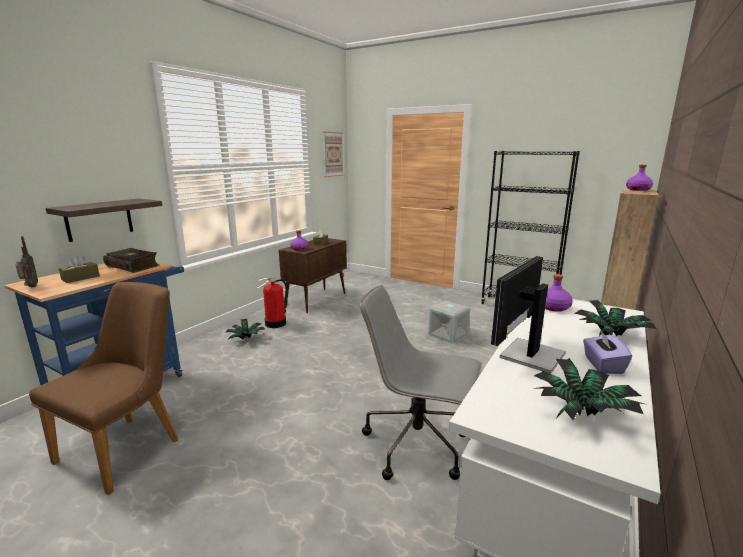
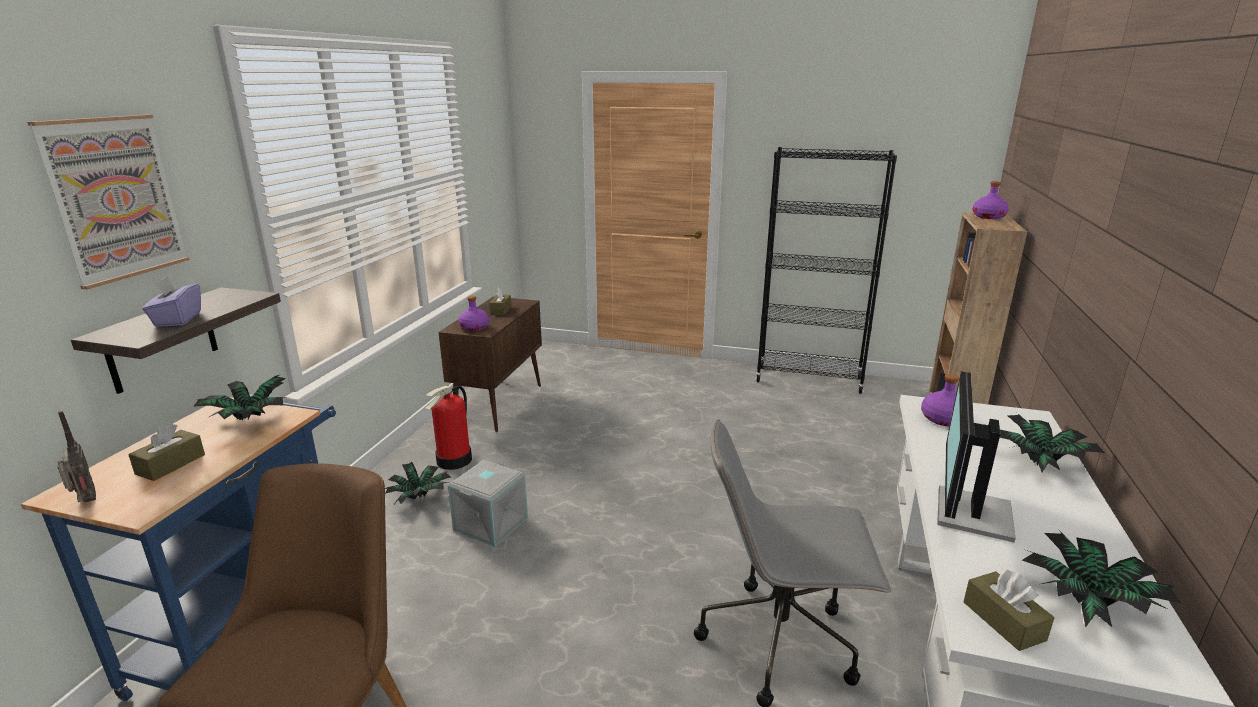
camera: 15 degrees left, 5 degrees up
(133, 266) = (249, 421): book -> potted plant
(333, 154) = (493, 150): picture -> picture (114, 198)
(448, 335) = (735, 444): grey storage box -> grey storage box (491, 524)
(503, 412) = (1003, 621): none -> brown tissue box
(602, 365) = (1062, 516): purple tissue box -> purple tissue box (177, 319)

